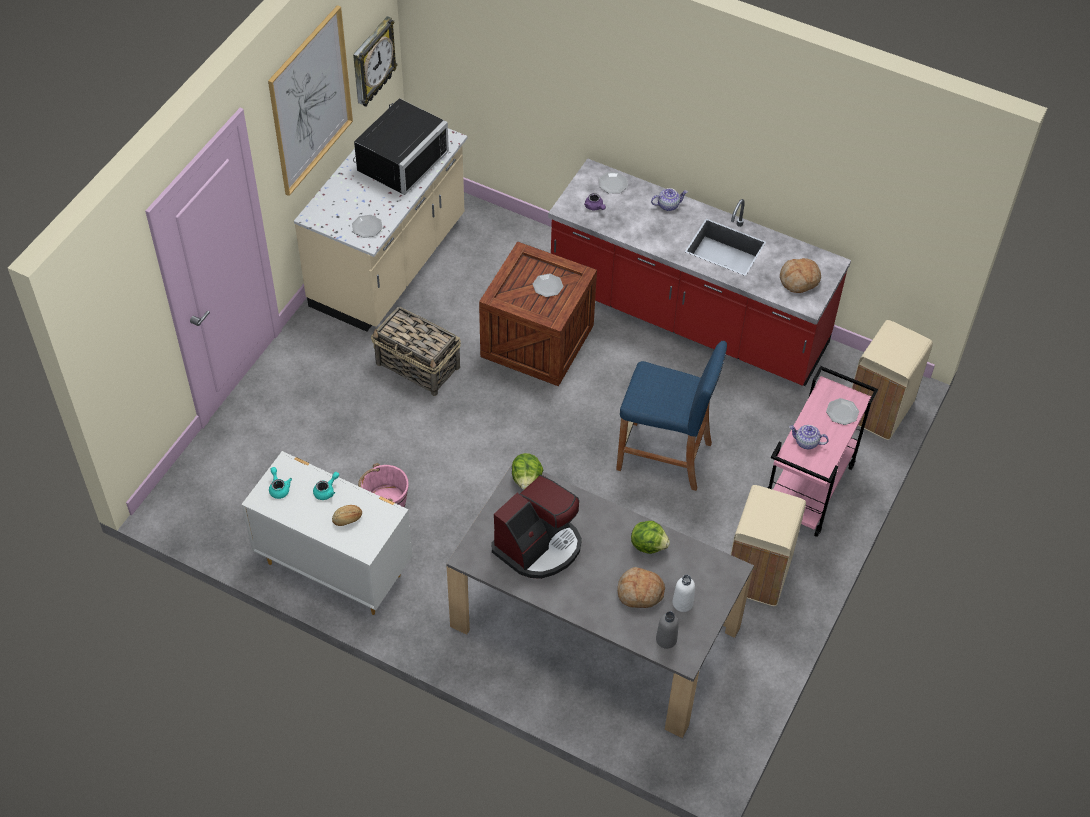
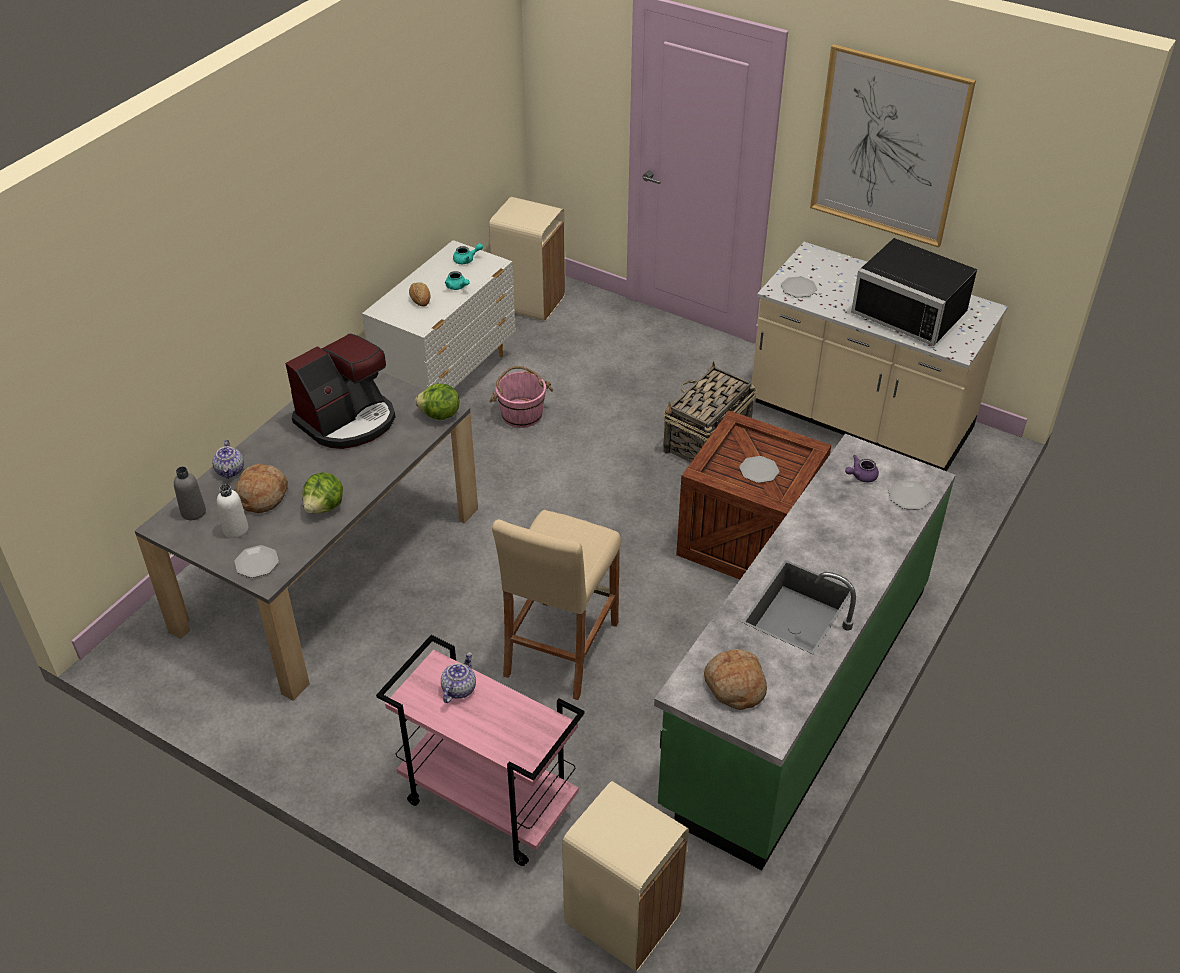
camera: 95 degrees right, 10 degrees down
(372, 62) = (1007, 224): wall clock -> none
(539, 546) = (348, 420): coffee machine -> coffee machine turned 90 degrees counterclockwise
(663, 456) = (560, 648): blue stool -> beige stool
(668, 205) = (875, 550): teapot -> teapot (230, 470)
(687, 318) = (797, 694): red counter -> green counter
(757, 575) = (364, 727): beige trash can -> beige trash can (529, 302)
(842, 412) = (506, 739): plate -> plate (257, 563)

